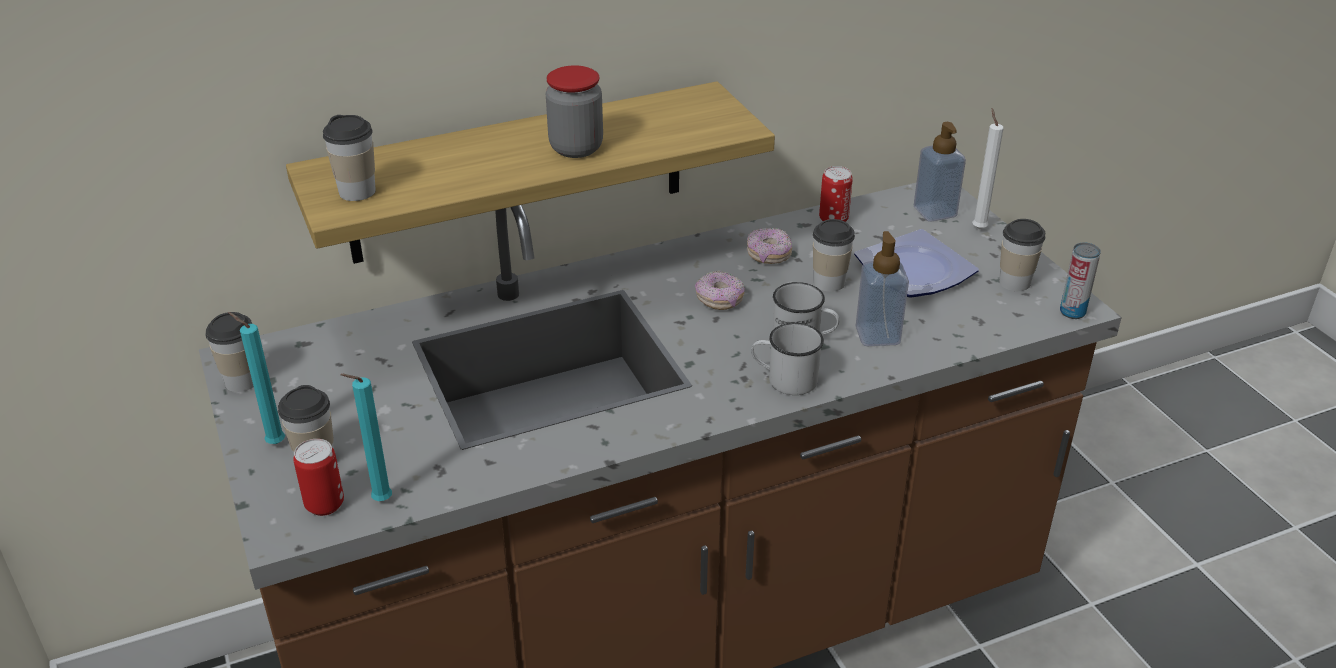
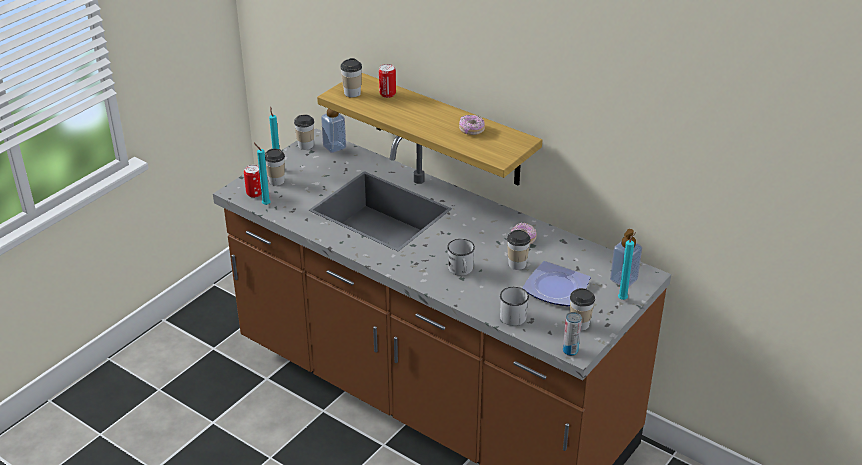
camera: 60 degrees right, 0 degrees up
(576, 148) = (436, 126): jar -> none
(719, 300) = (469, 237): donut -> donut (471, 130)
(784, 379) = (425, 274): white mug -> white mug (511, 314)
(833, 220) = (578, 249): can -> can (387, 94)
(877, 335) = (486, 292): soap dispenser -> soap dispenser (334, 147)
(978, 227) = (623, 299): white candle -> turquoise candle

